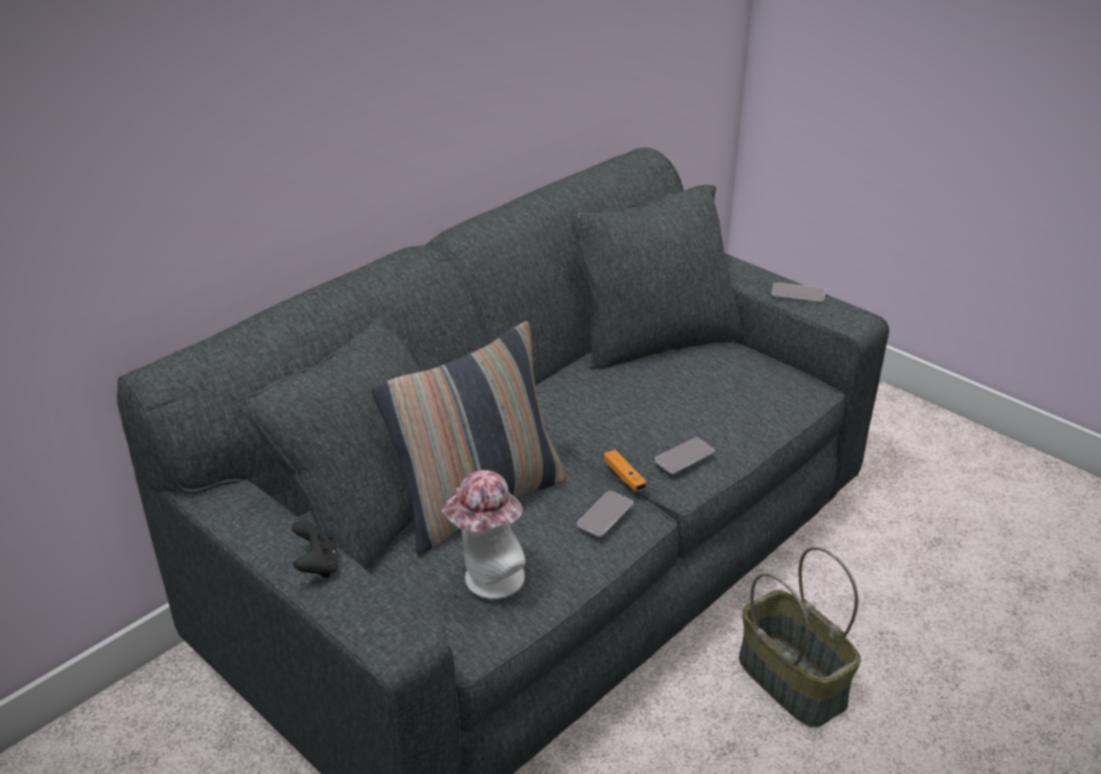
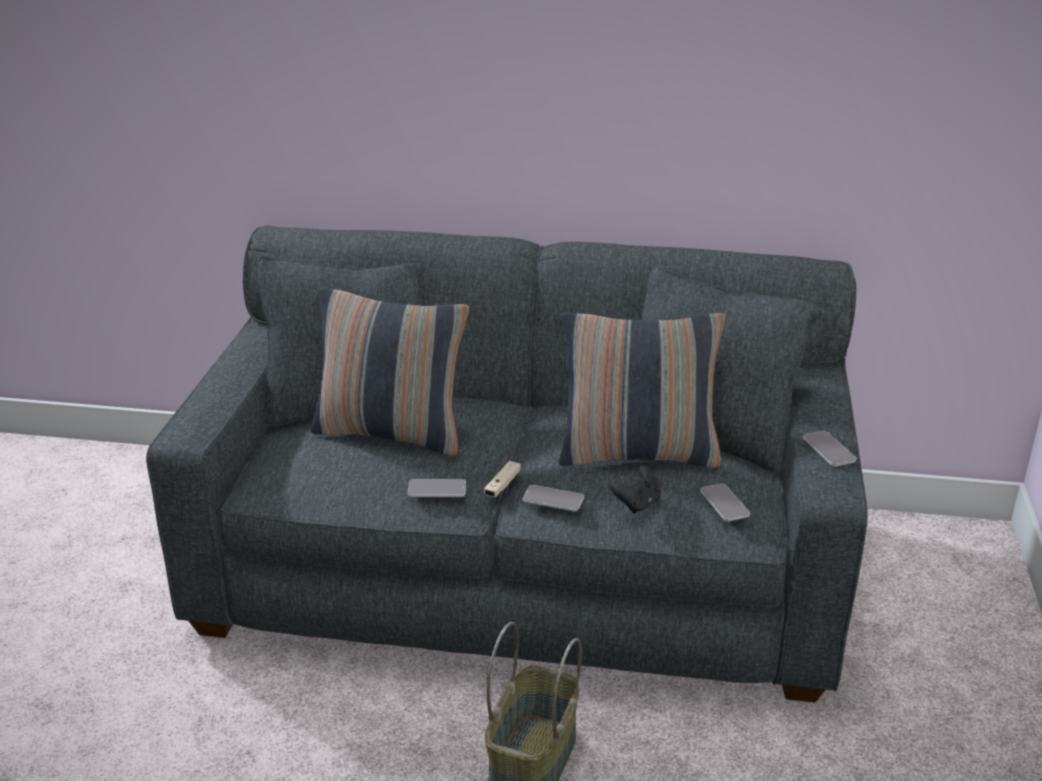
camera: 55 degrees right, 5 degrees down
(317, 566) = (225, 384): black game controller -> black game controller (637, 504)
(487, 581) = (311, 468): hat -> none
(624, 477) = (502, 485): orange game controller -> beige game controller
(662, 384) = (638, 454): none -> pillow
(770, 378) = (724, 503): none -> phone

